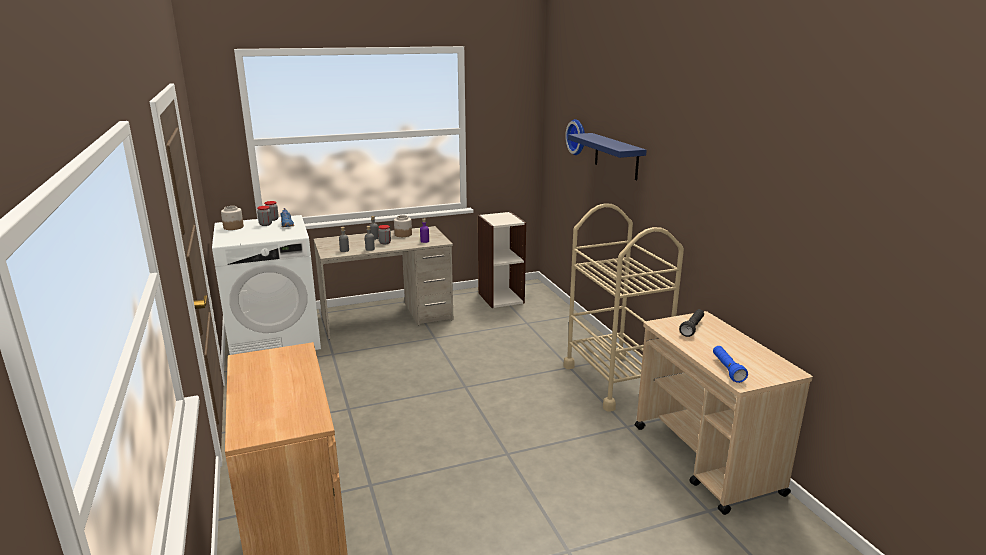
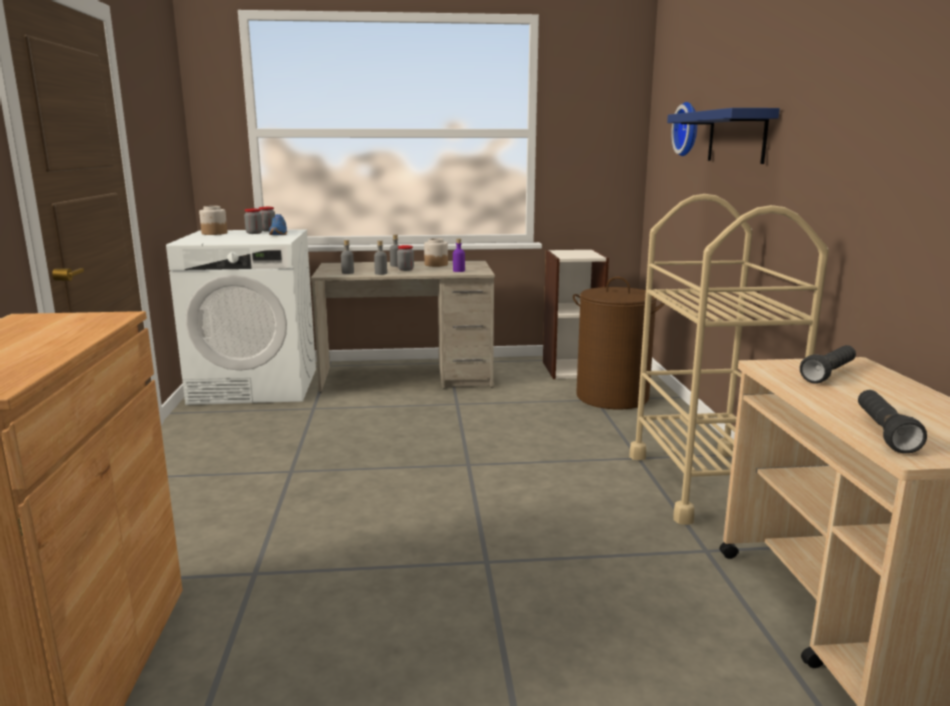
camera: 15 degrees right, 5 degrees down
(537, 319) = (612, 397): none -> brown laundry basket
(727, 369) = (884, 433): blue flashlight -> black flashlight

